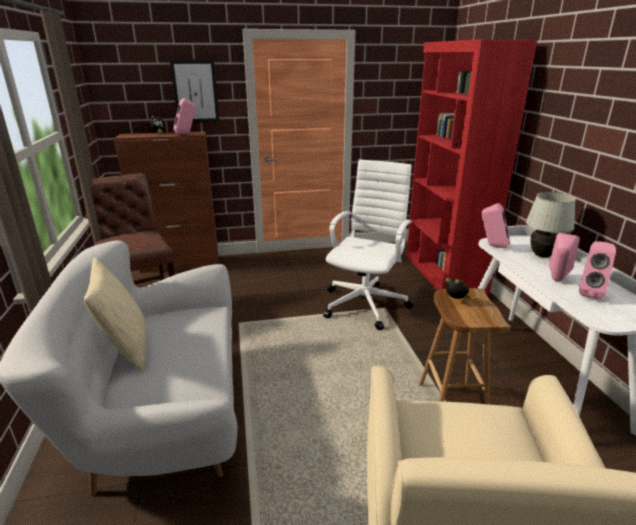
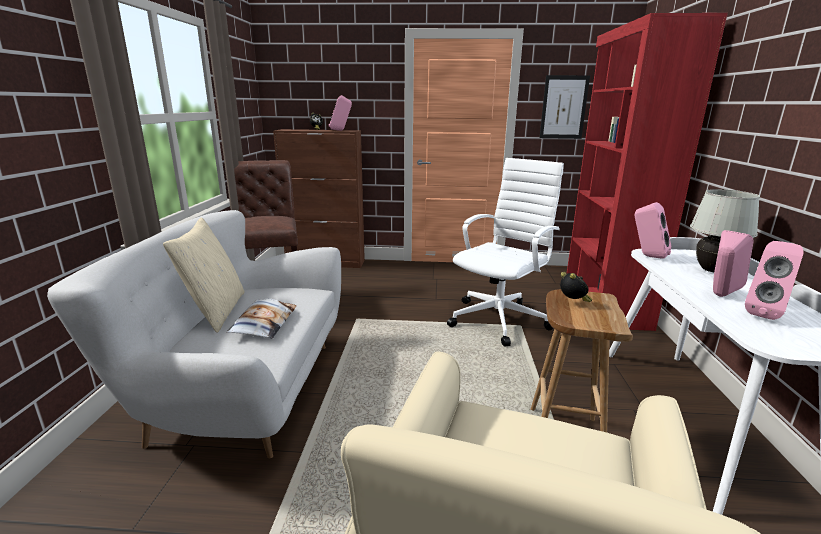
camera: 15 degrees right, 5 degrees down
(184, 354) = (264, 323): none -> pillow
(195, 91) = (354, 90): picture -> picture (563, 107)

